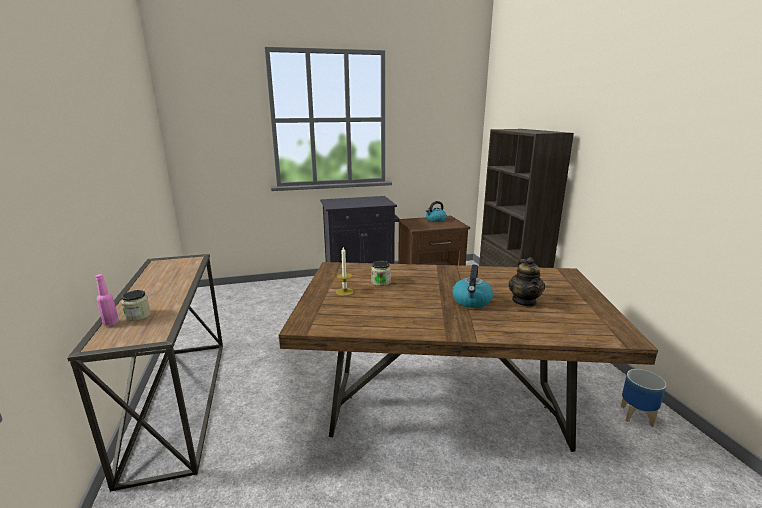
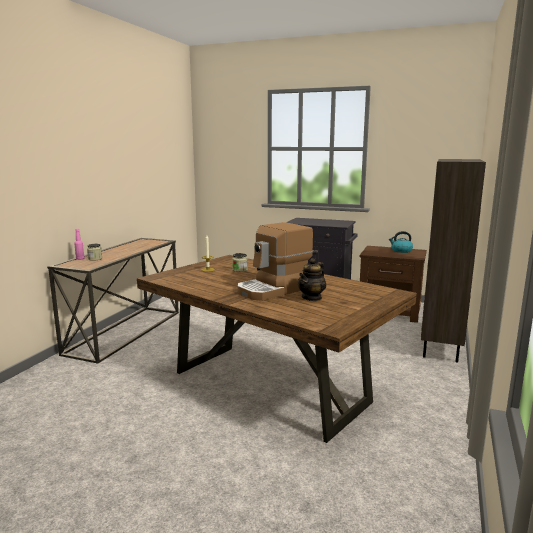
camera: 35 degrees right, 5 degrees down
(472, 301) = (274, 289): kettle -> coffee machine
(637, 416) = (427, 450): planter -> none

